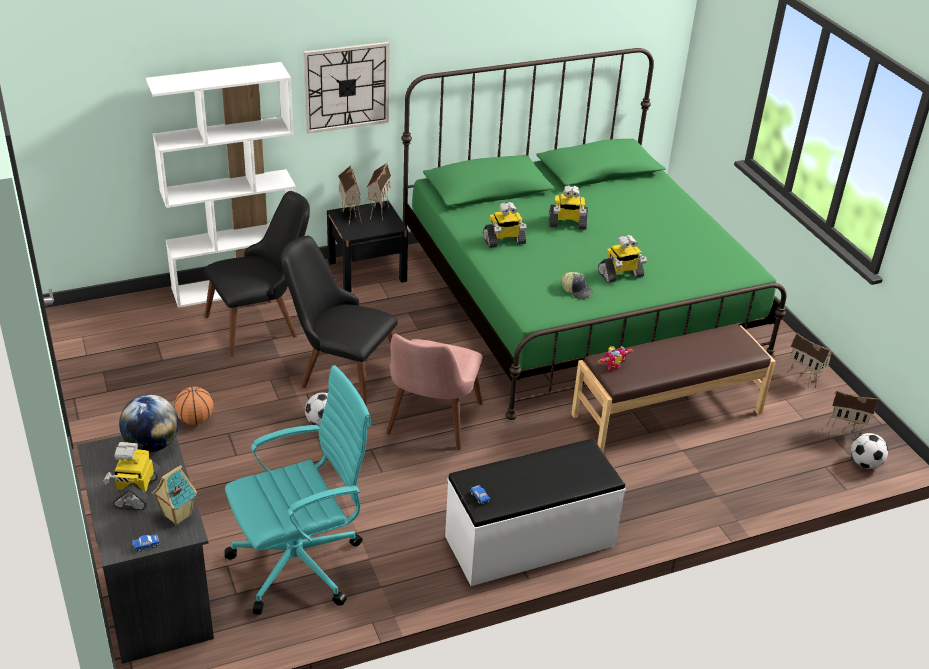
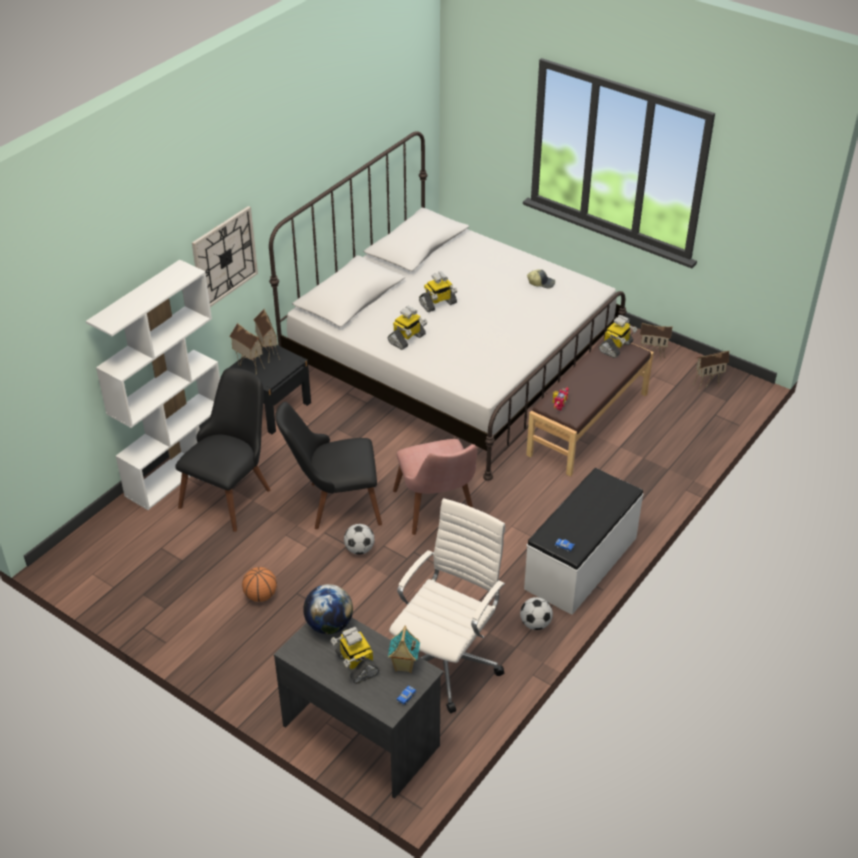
camera: 30 degrees left, 5 degrees up
(301, 564) = (447, 661): turquoise office chair -> white office chair
(577, 290) = (496, 358): cap -> cap (541, 283)
(577, 301) = (452, 362): green bed -> white bed
(620, 275) = (513, 331): toy robot -> toy robot (616, 347)
(865, 463) = (736, 400): football -> football (535, 624)

